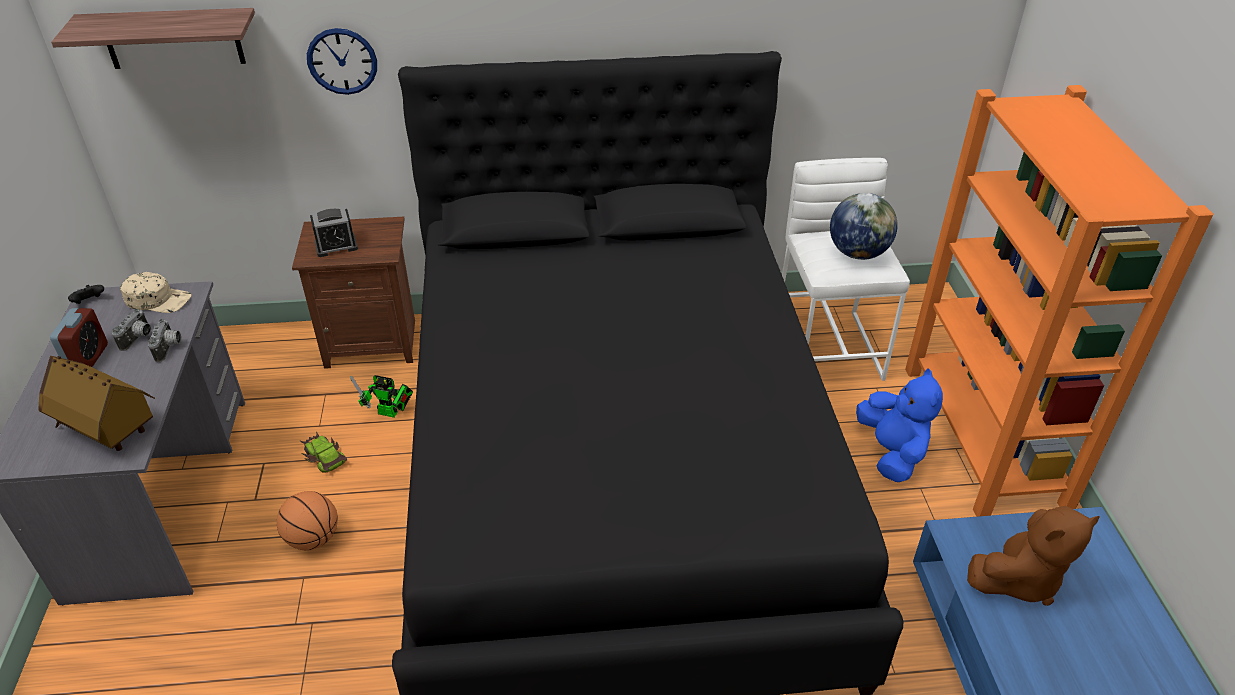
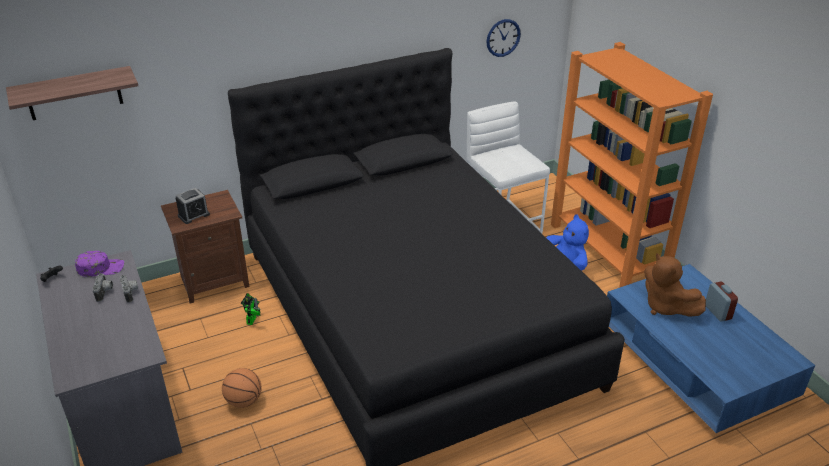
camera: 20 degrees left, 5 degrees down
(88, 358) = (78, 311): alarm clock -> alarm clock (717, 312)
(108, 431) = (126, 346): toy house -> none
(158, 299) = (101, 267): beige cap -> purple cap
(323, 456) = (221, 354): toy car -> none
(342, 61) = (187, 92): wall clock -> wall clock (503, 37)
(391, 413) = (252, 319): toy robot -> toy robot turned 75 degrees counterclockwise
(858, 253) = (516, 158): globe -> none
(1019, 579) = (665, 307): brown plush toy -> brown plush toy turned 105 degrees clockwise

